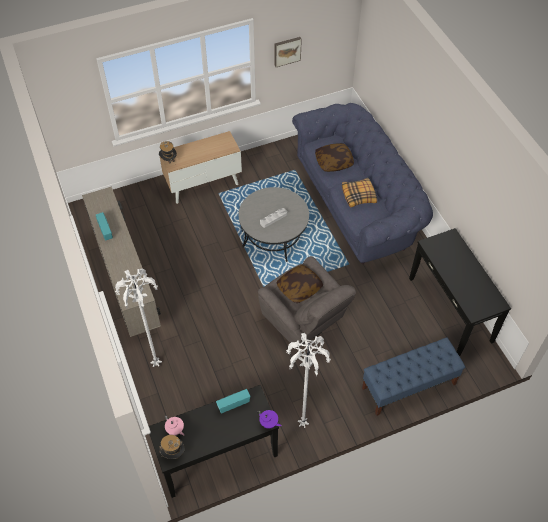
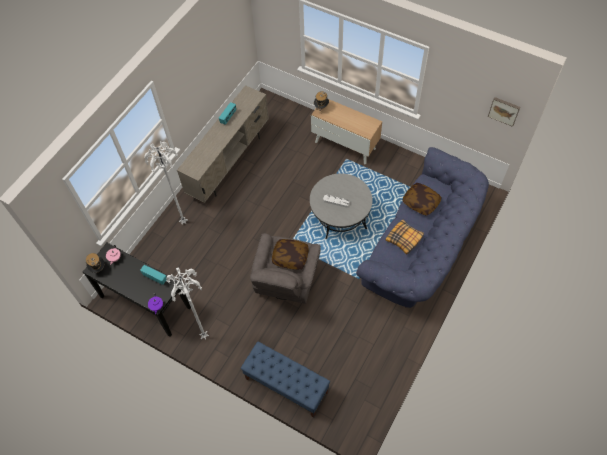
camera: 55 degrees right, 5 degrees up
(287, 51) = (453, 93): picture -> picture (504, 110)
(450, 309) = (379, 374): black console table -> none

